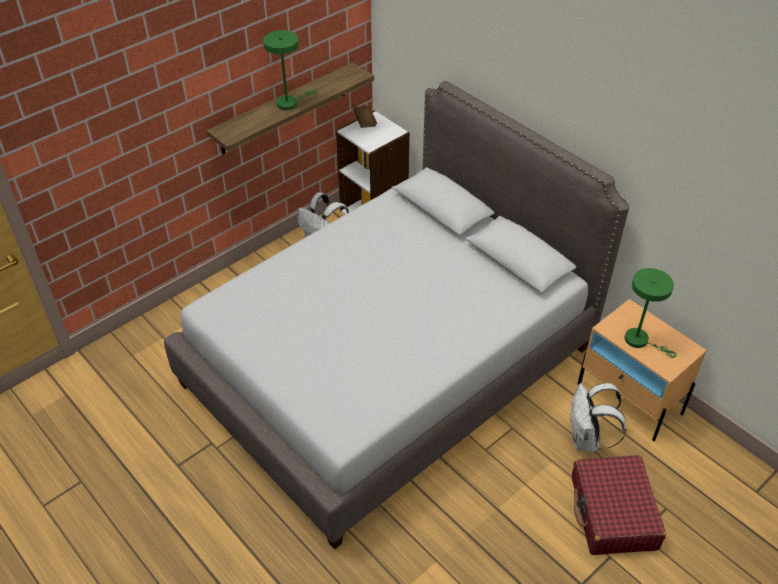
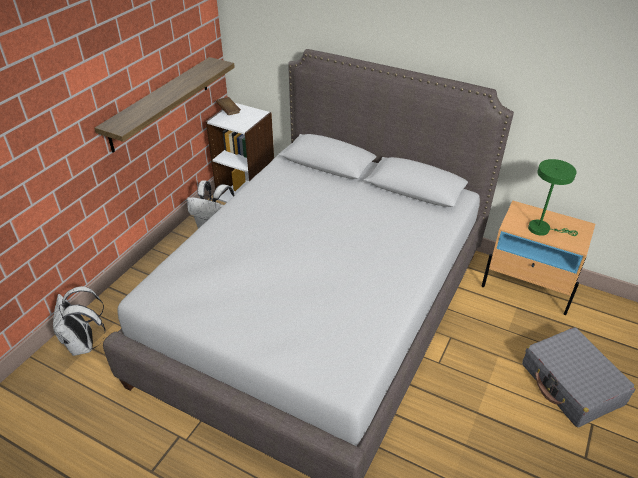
camera: 20 degrees left, 5 degrees down
(290, 103) = (168, 93): green table lamp -> none
(587, 440) = (515, 329): white backpack -> white backpack (84, 344)
(613, 513) = (571, 384): red suitcase -> grey suitcase

